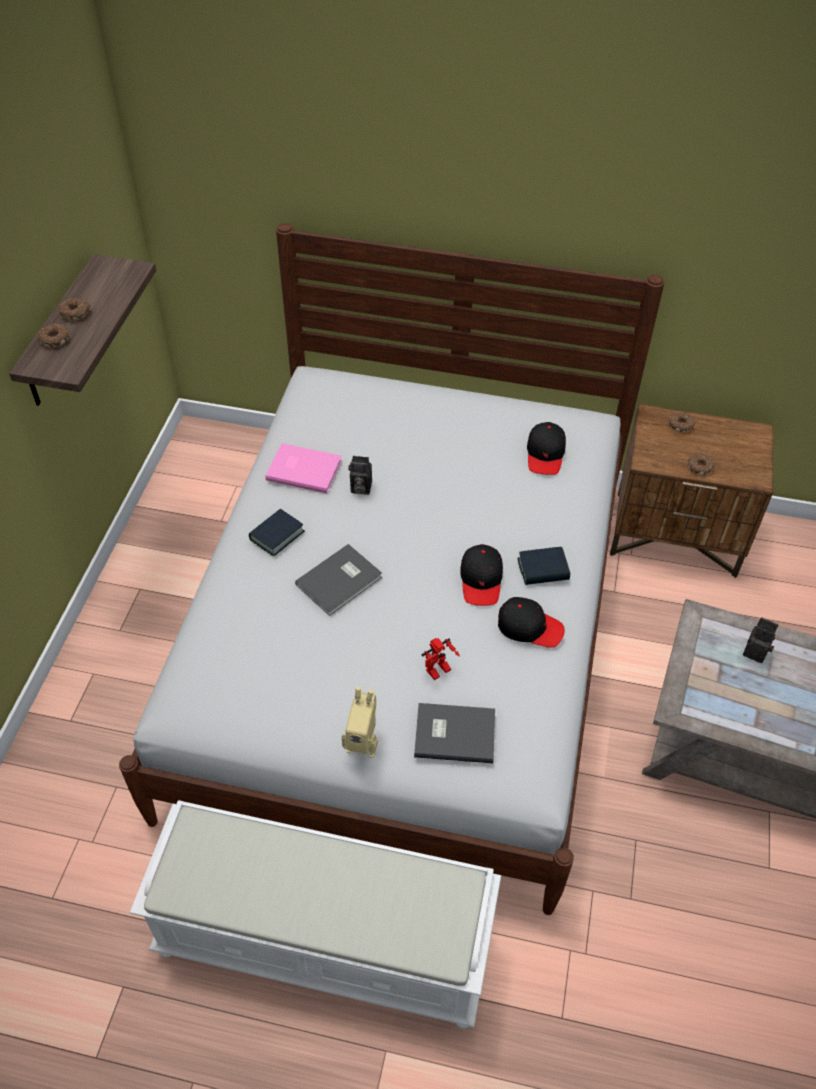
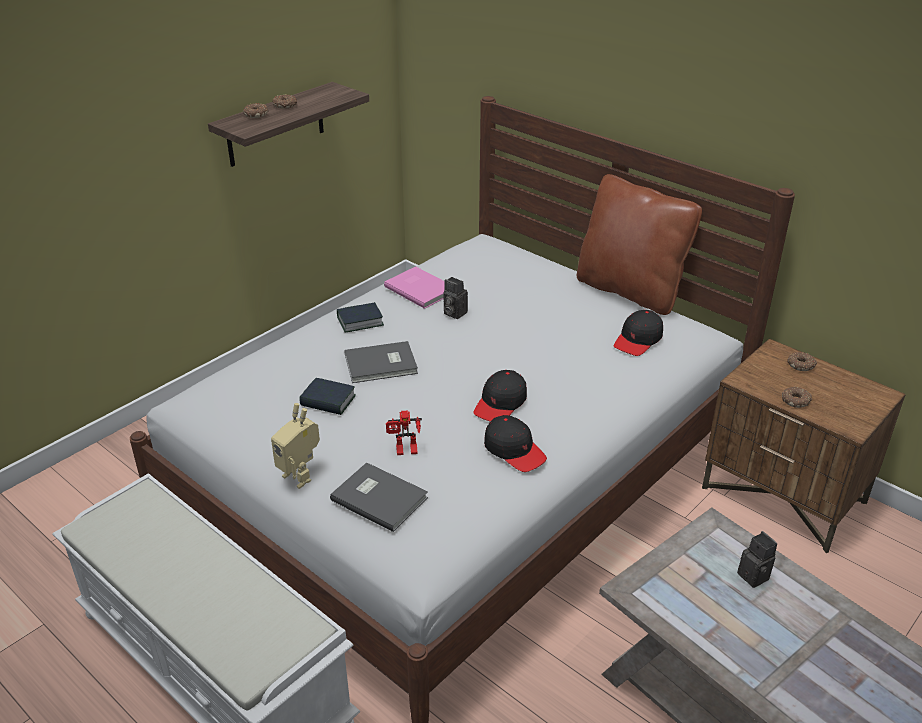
camera: 30 degrees right, 15 degrees down
(496, 395) = (630, 291): none -> brown pillow
(543, 570) = (564, 416): book -> book (328, 401)

